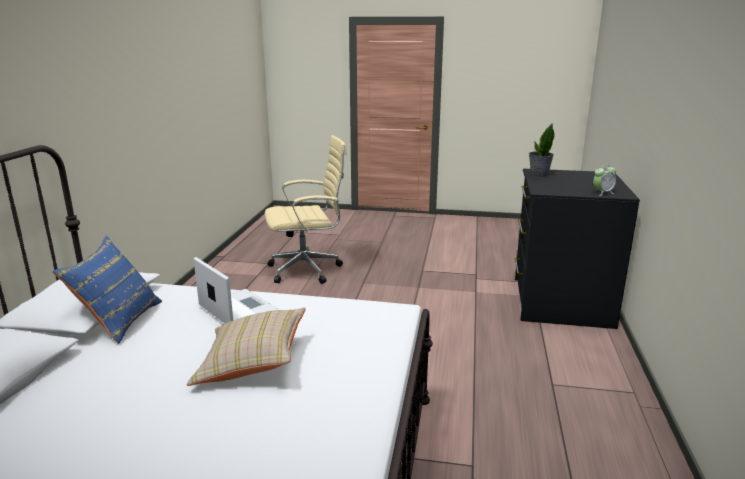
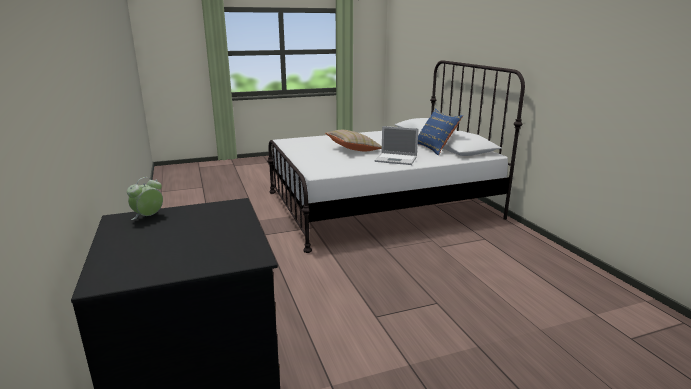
camera: 150 degrees right, 0 degrees up
(308, 270) = (570, 345): beige office chair -> none
(538, 175) = (242, 244): potted plant -> none

